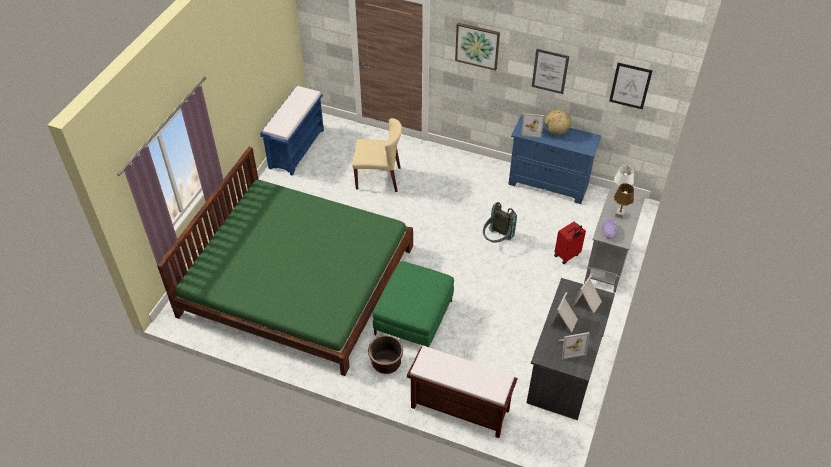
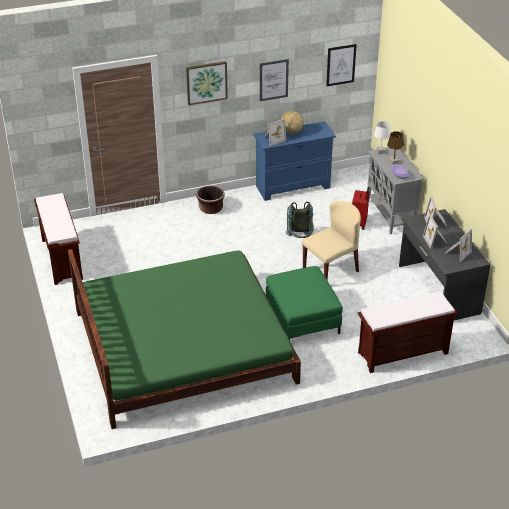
camera: 40 degrees left, 10 degrees down
(296, 148) = (61, 258): blue bench -> brown bench
(379, 178) = (160, 245): beige chair -> beige chair (331, 269)
(386, 362) = (318, 357): brown planter -> brown planter (210, 208)

